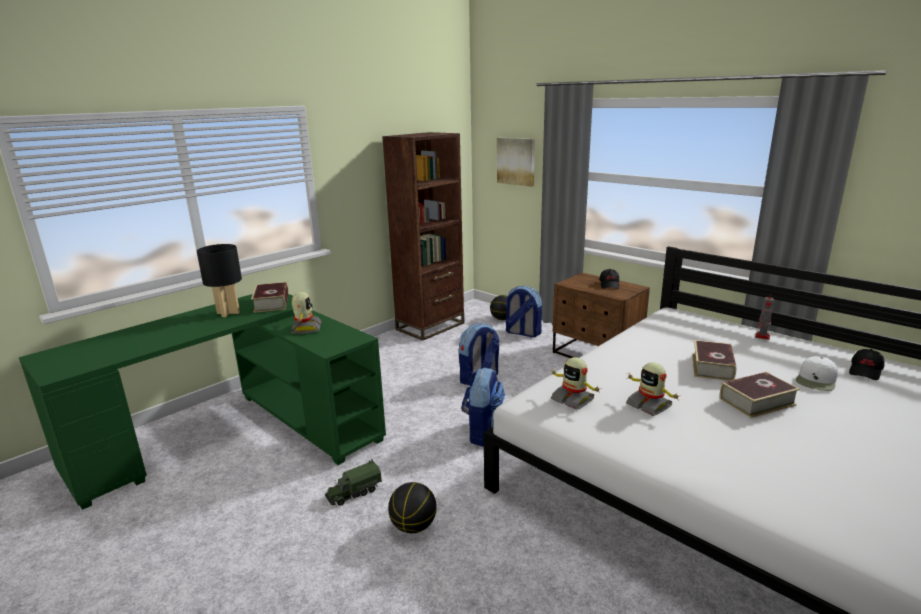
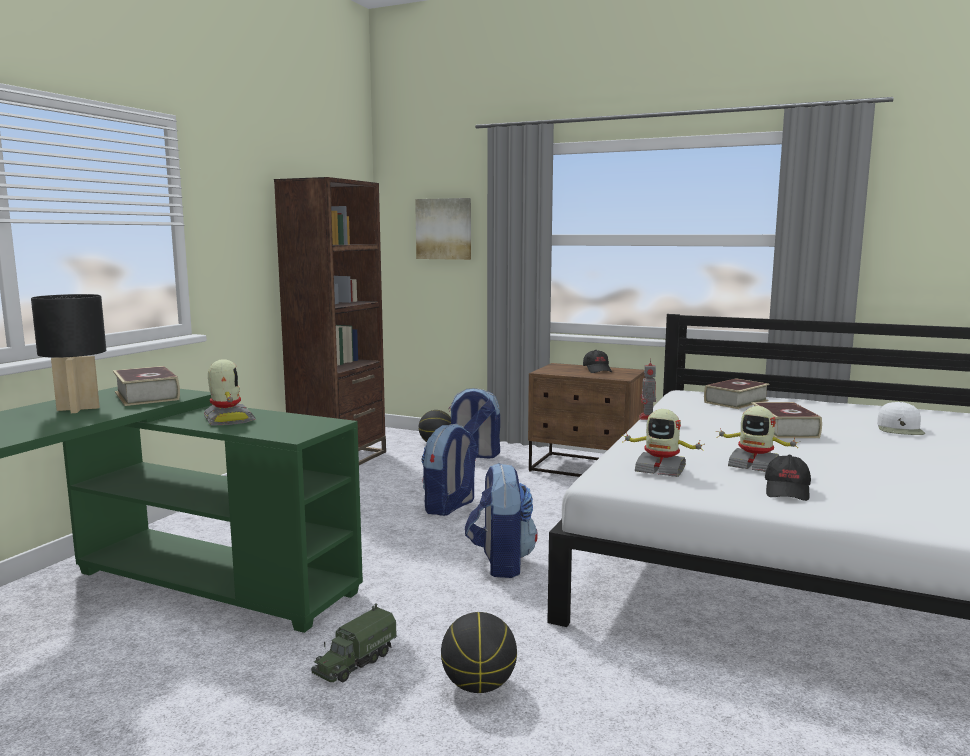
camera: 20 degrees left, 10 degrees down
(757, 401) = (863, 451): book -> book (736, 401)
(762, 337) = (804, 403): toy robot -> toy robot (648, 418)
(865, 371) = (936, 418): black cap -> black cap (788, 491)

